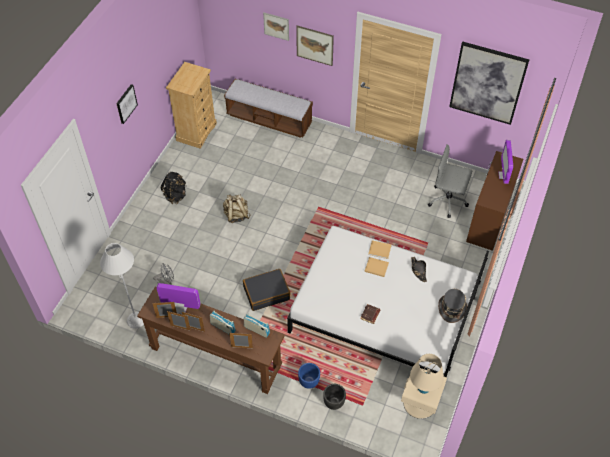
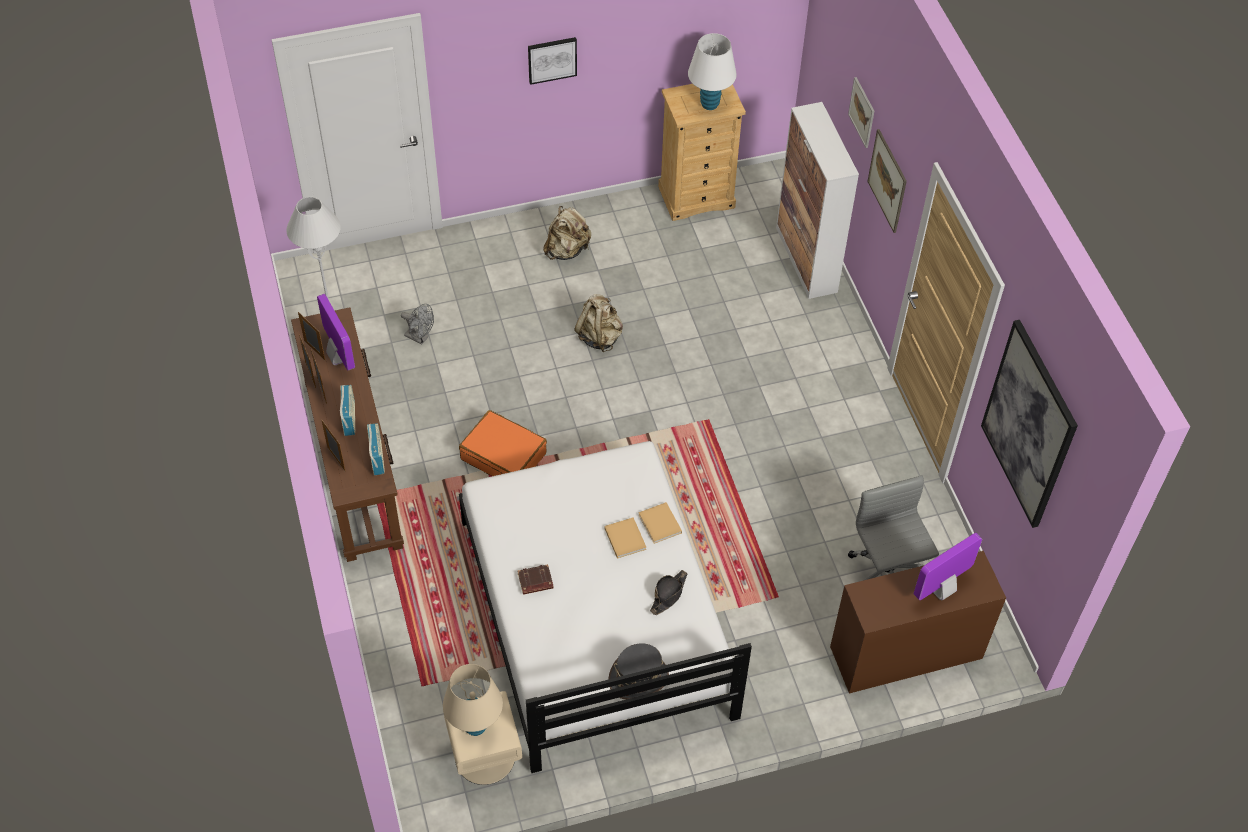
camera: 50 degrees right, 0 degrees up
(175, 195) = (567, 250): black backpack -> beige backpack
(193, 77) = (709, 104): none -> white table lamp
(266, 293) = (504, 456): black suitcase -> orange suitcase
(269, 119) = (806, 260): bench -> cabinet
(308, 382) = (405, 597): blue planter -> none
(333, 403) = (397, 648): black planter -> none

